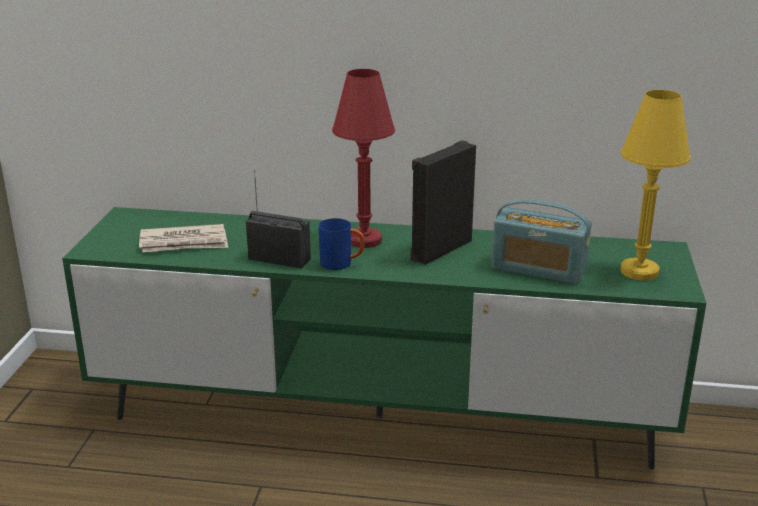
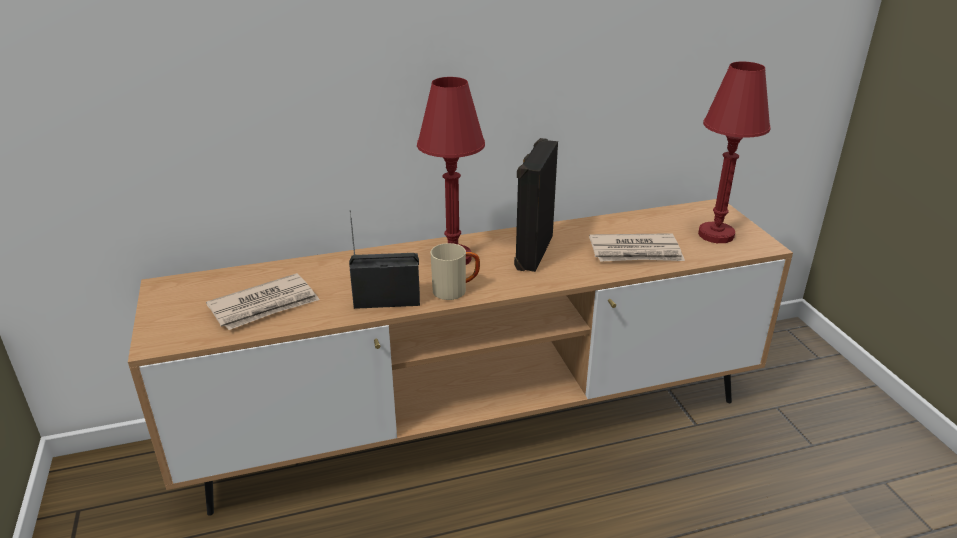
camera: 25 degrees left, 5 degrees up
(342, 264) = (456, 290): blue mug -> beige mug
(379, 417) = (477, 425): green tv stand -> brown tv stand
(538, 269) = (636, 252): radio -> newspaper
(639, 271) = (716, 235): yellow table lamp -> red table lamp

